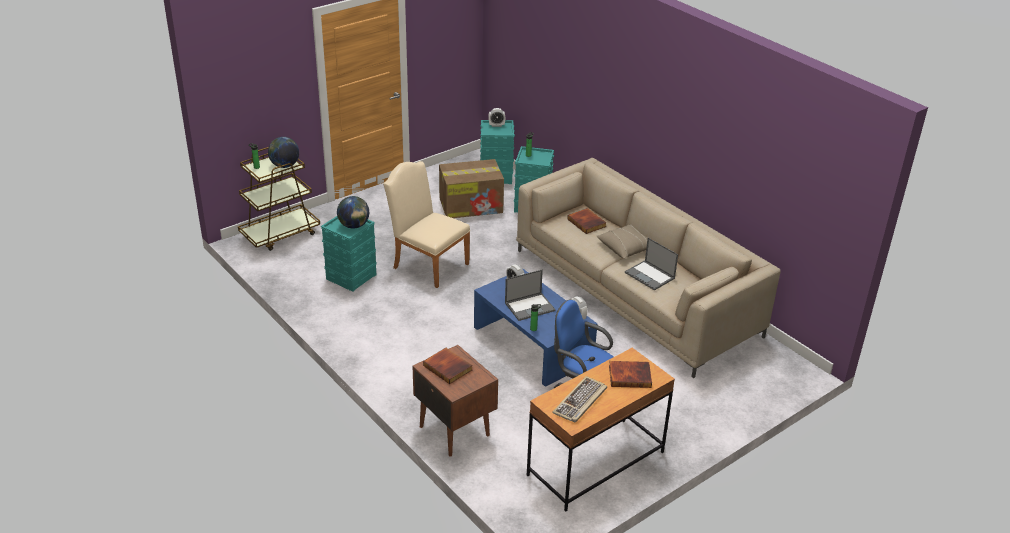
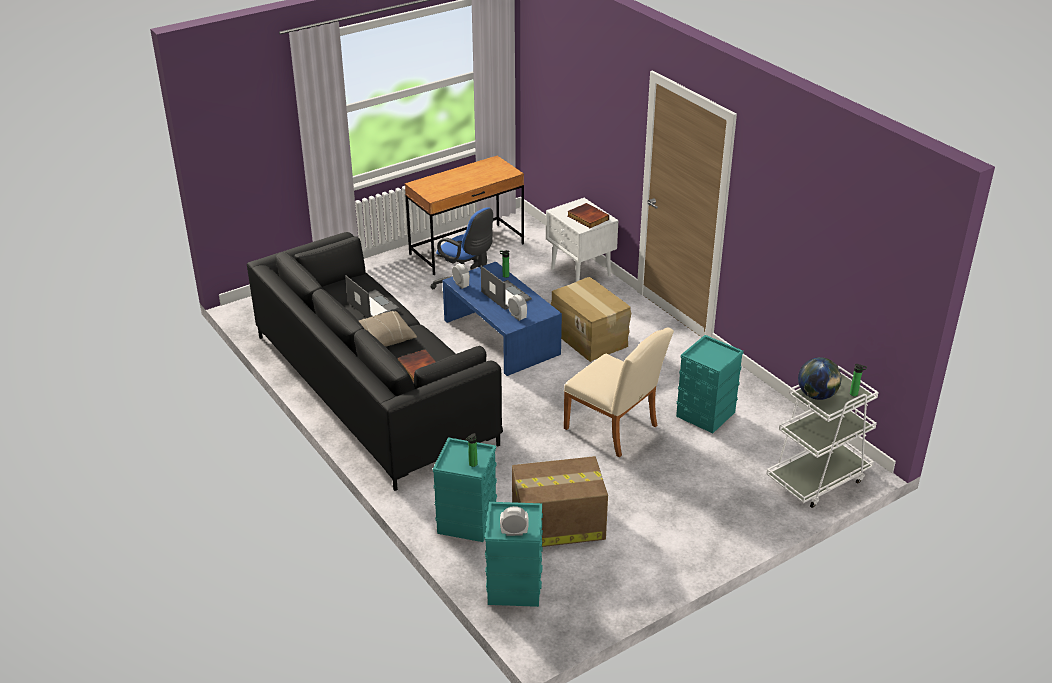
camera: 175 degrees left, 0 degrees up
(280, 234) = (817, 479): brown cart -> white cart
(354, 226) = (704, 354): globe -> none
(445, 345) = (590, 337): none -> cardboard box
(454, 430) = (580, 272): brown nightstand -> white nightstand
(530, 306) = (505, 295): laptop -> laptop turned 75 degrees clockwise
(580, 401) = (485, 171): keyboard -> none
(630, 376) = (440, 185): book -> none
(635, 292) = (373, 388): beige sofa -> black sofa

